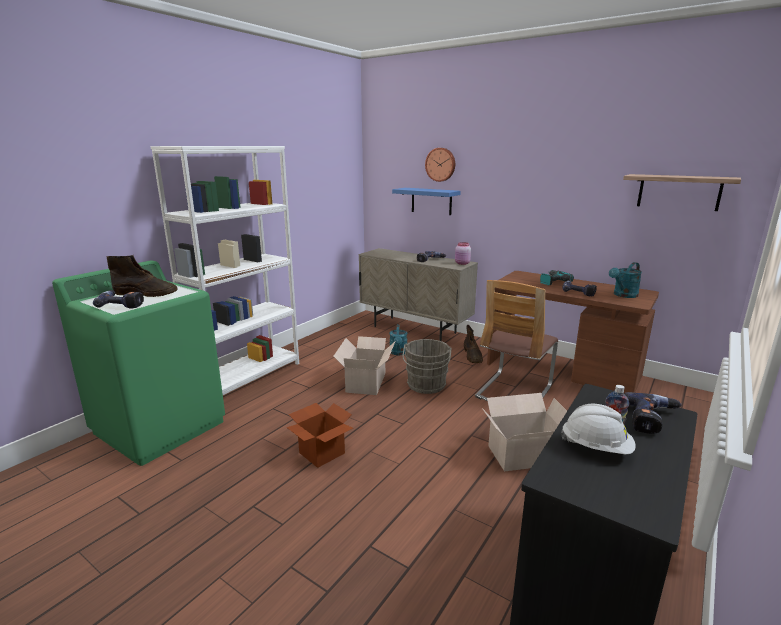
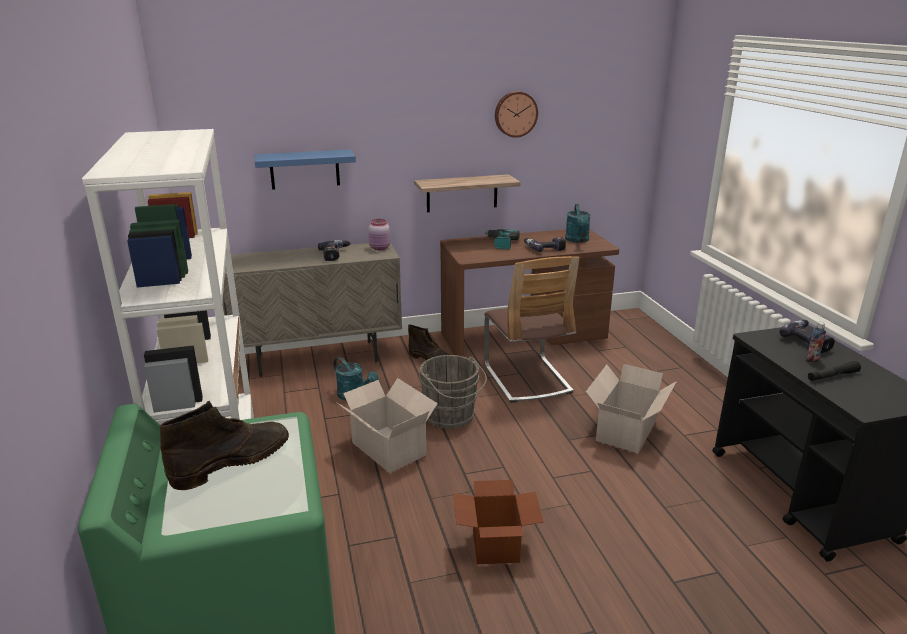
camera: 50 degrees left, 5 degrees up
(122, 304) = (262, 493): power drill -> none
(441, 164) = (314, 115): wall clock -> wall clock (515, 114)
(596, 447) = (832, 376): white hard hat -> black flashlight
(679, 192) = (594, 126): shelf -> shelf (462, 193)

